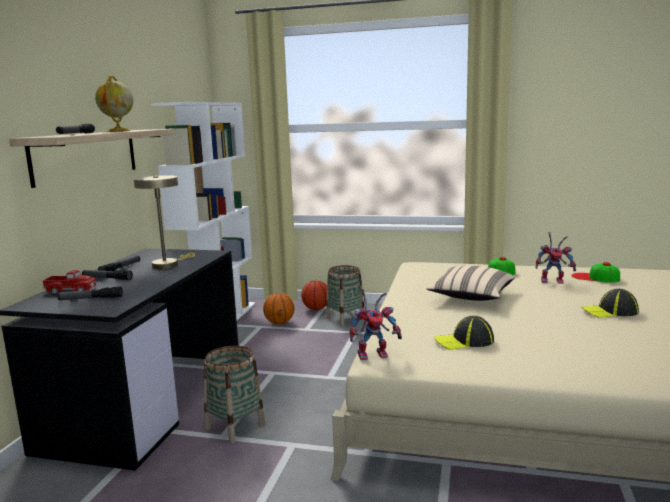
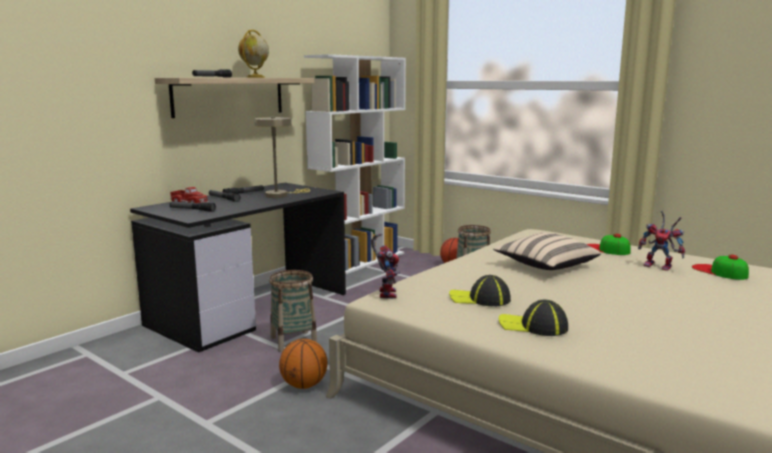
camera: 25 degrees right, 0 degrees up
(279, 323) = (409, 272): basketball -> basketball (304, 385)
(374, 354) = (385, 293): toy robot -> toy robot turned 105 degrees counterclockwise
(610, 311) = (677, 303): cap -> cap (533, 326)

